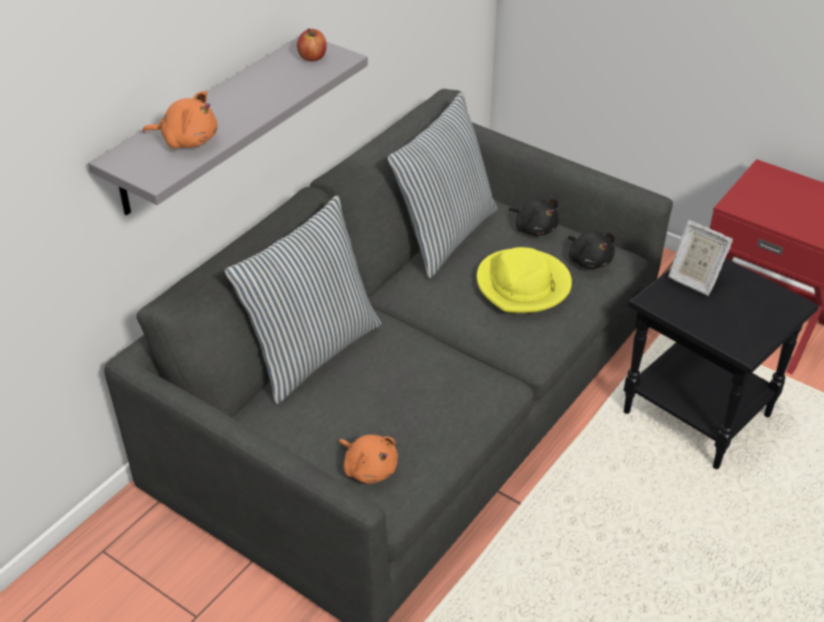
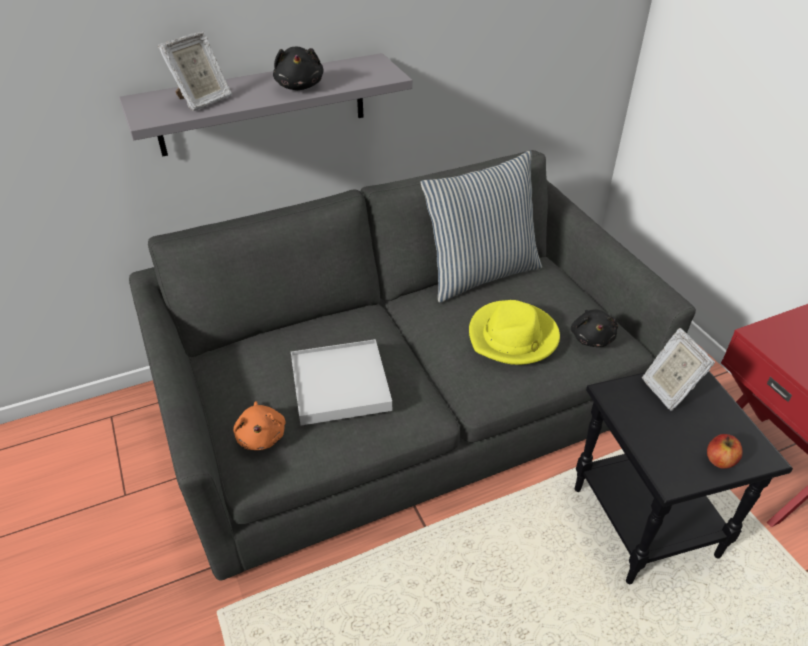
camera: 30 degrees right, 0 degrees up
(187, 140) = (202, 101): orange plush toy -> picture frame
(312, 57) = (367, 70): apple -> apple (720, 460)
(312, 351) = (302, 324): pillow -> none
(403, 392) = (340, 385): none -> white tray
(534, 228) = (562, 294): black plush toy -> black plush toy (300, 86)

